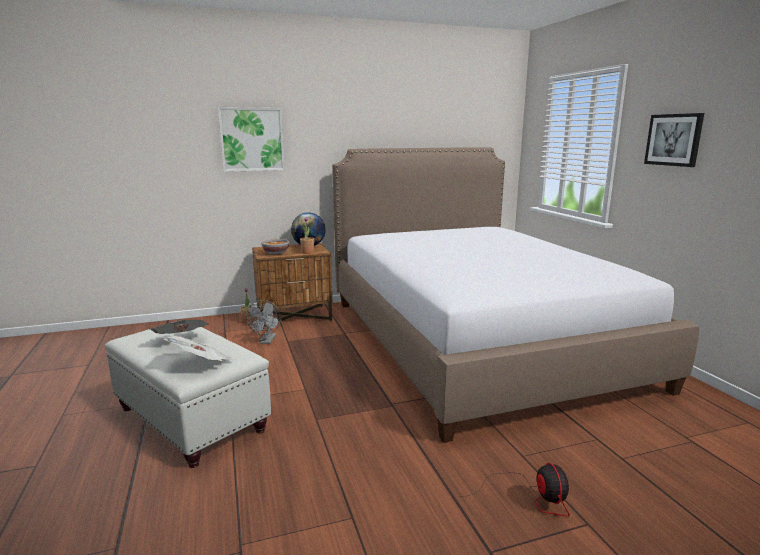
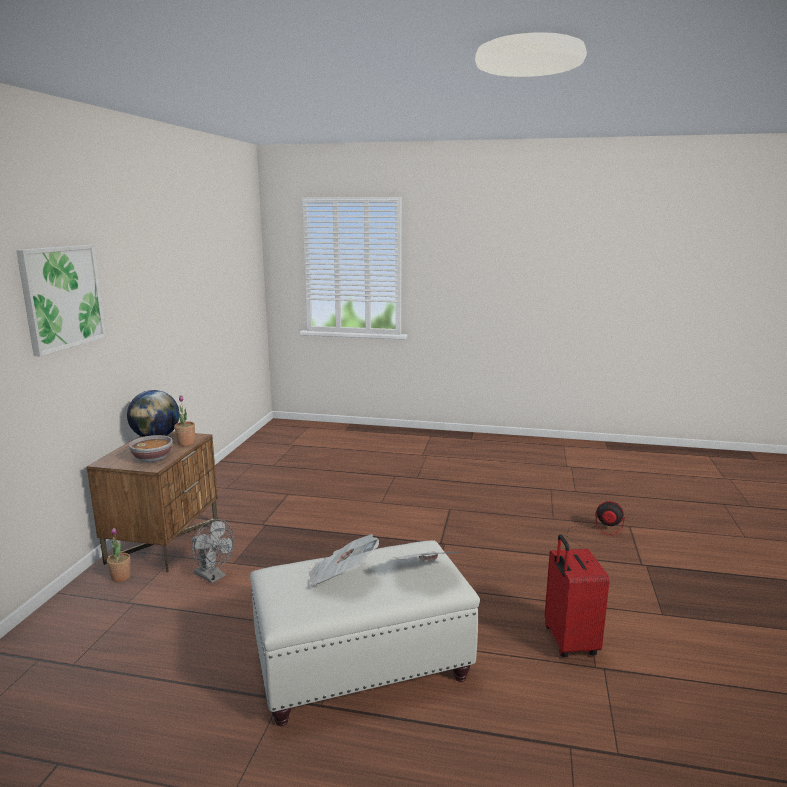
camera: 60 degrees left, 0 degrees up
(274, 517) = (568, 642): none -> red suitcase
(475, 340) = (367, 472): bed -> none
(674, 140) = (460, 262): picture -> none

